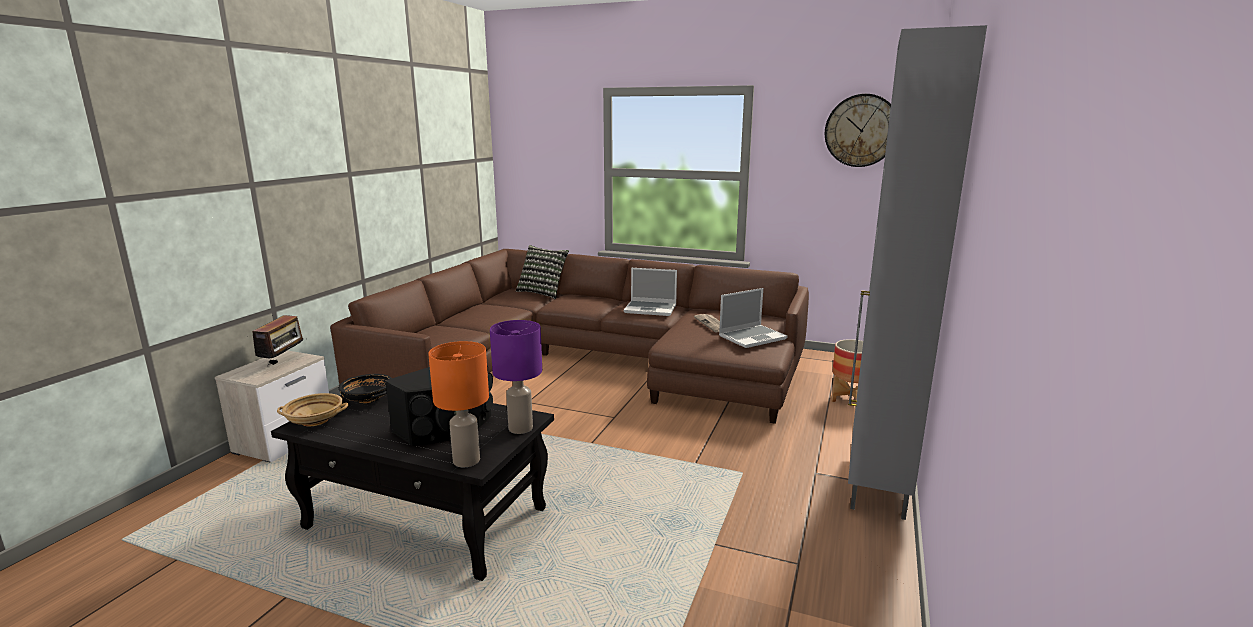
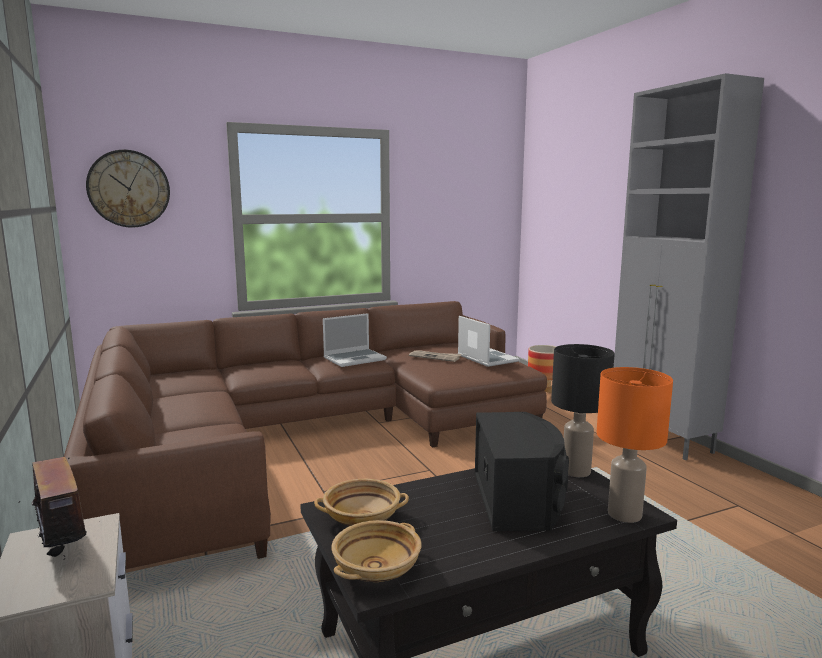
camera: 45 degrees left, 5 degrees down
(368, 398) = (362, 518): black bowl -> beige bowl
(520, 428) = (575, 471): purple table lamp -> black table lamp
(543, 292) = (201, 370): pillow -> none
(752, 337) = (486, 358): laptop -> laptop turned 45 degrees counterclockwise
(861, 130) = (476, 174): wall clock -> wall clock (129, 189)

